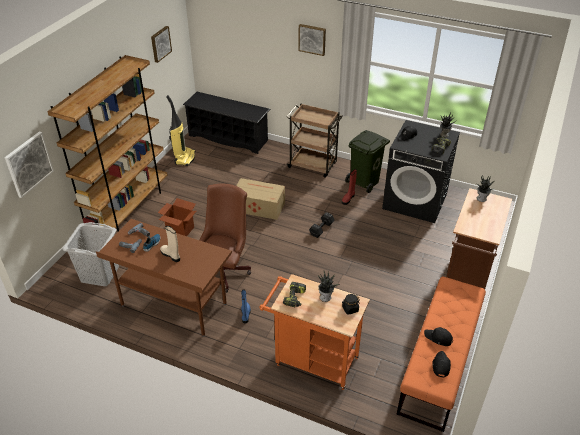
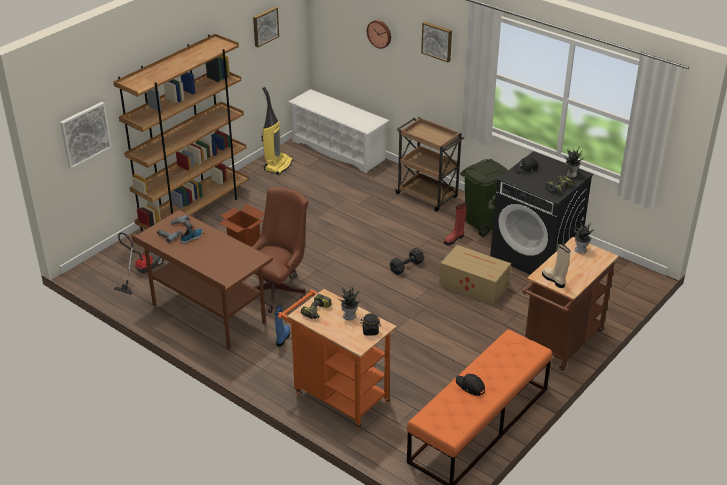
camera: 15 degrees right, 5 degrees down
(100, 274) = (141, 271): grey laundry basket -> vacuum cleaner
(171, 255) = (207, 251): beige boot -> beige boot (554, 280)
(228, 138) = (338, 150): black shoe rack -> white shoe rack
(258, 38) = (379, 33): none -> wall clock
(258, 206) = (342, 231): cardboard box -> cardboard box (473, 284)
(440, 365) = (459, 412): black cap -> none

